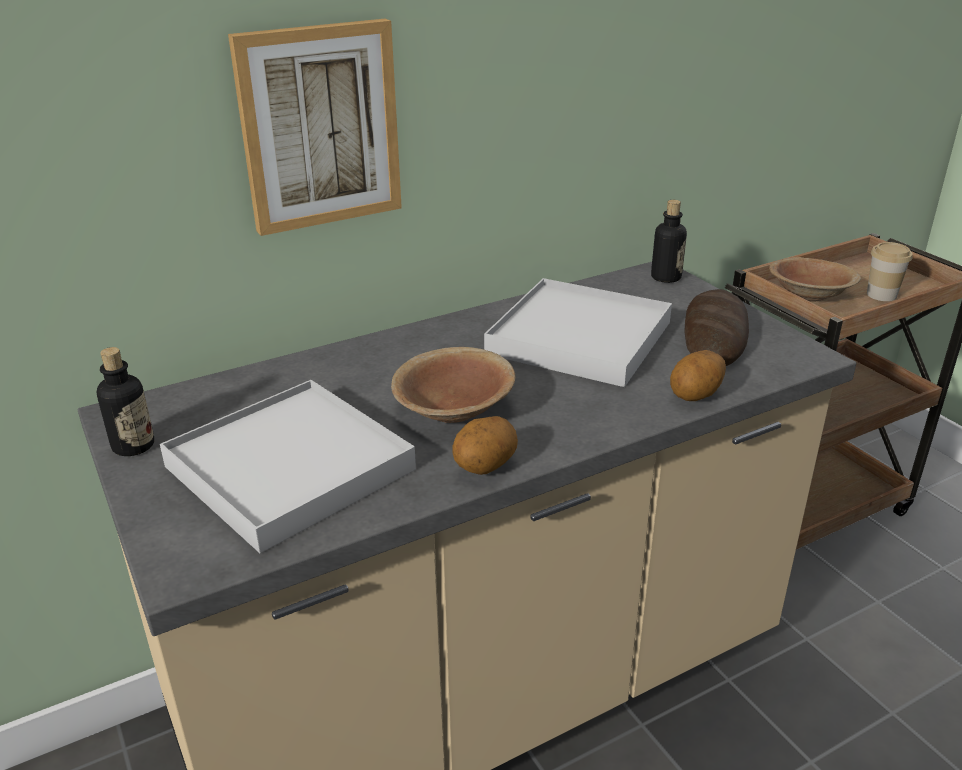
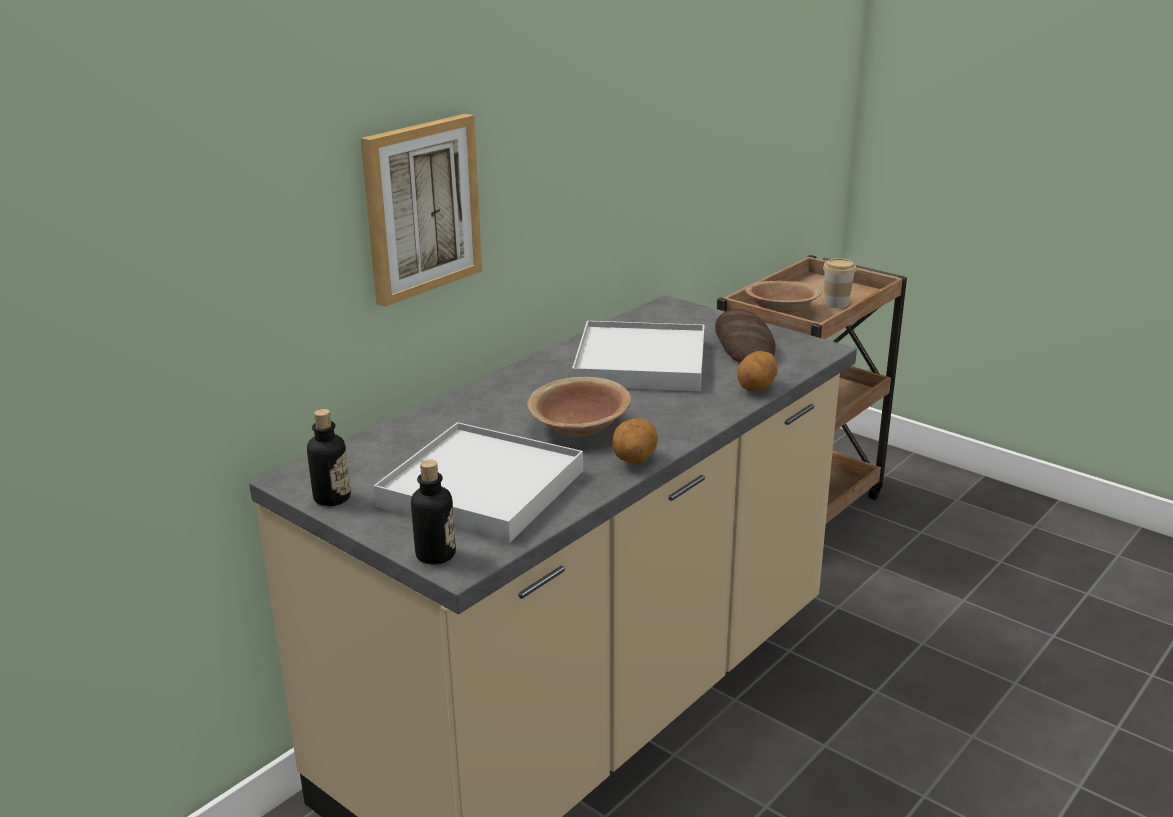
camera: 20 degrees left, 5 degrees down
(666, 277) = (677, 308): bottle -> bottle (435, 555)

